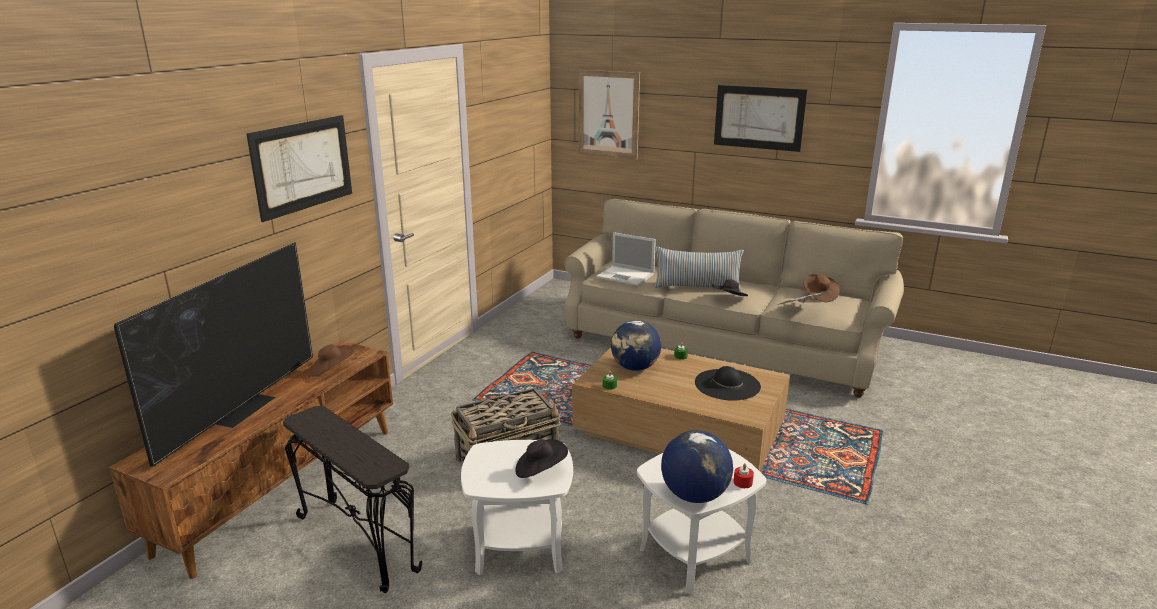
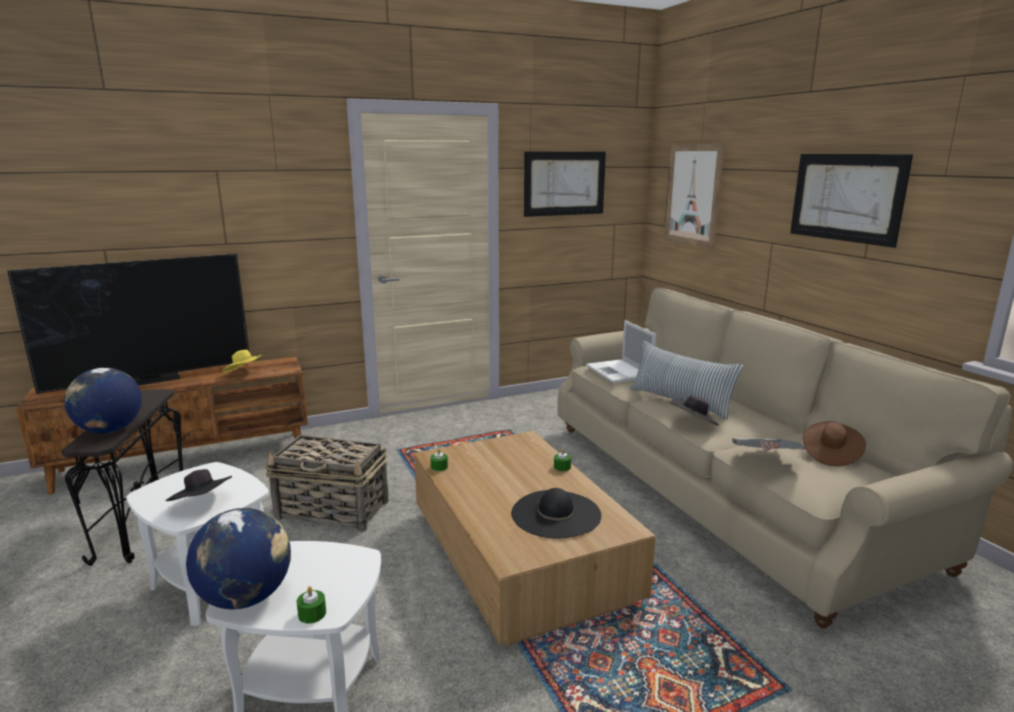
camera: 40 degrees right, 5 degrees down
(303, 166) = (263, 190): picture -> picture (564, 183)
(331, 370) = (244, 373): brown hat -> yellow hat
(635, 368) = (495, 460): globe -> globe (109, 430)
(742, 482) = (312, 614): red candle -> green candle

